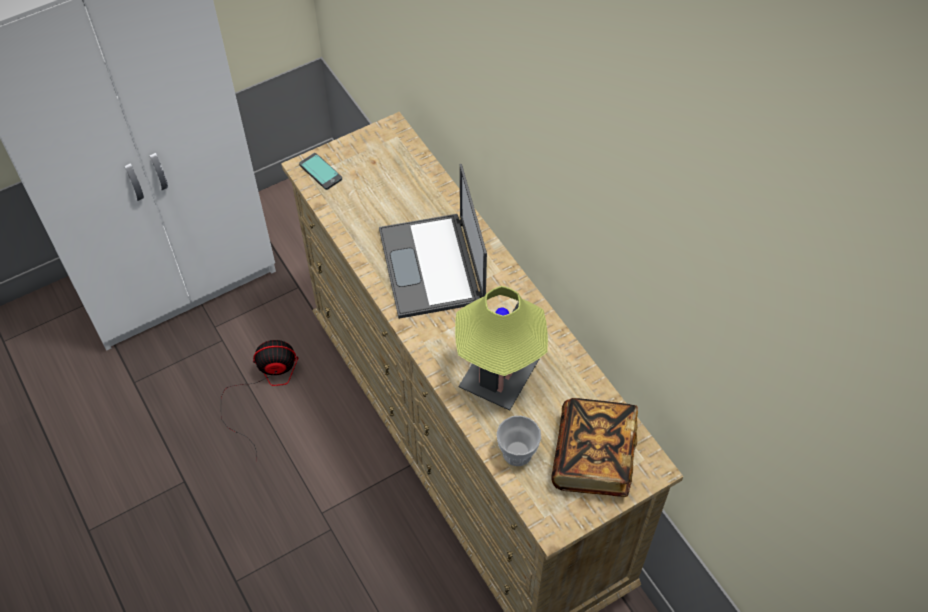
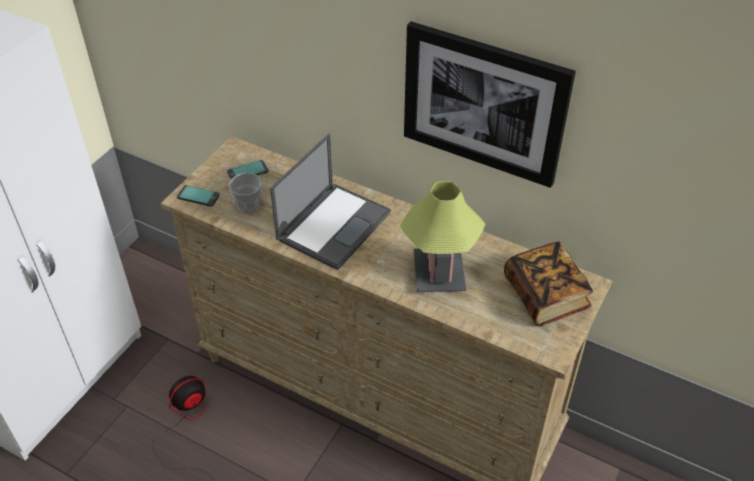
camera: 30 degrees left, 10 degrees down
(387, 164) = (248, 172): none -> phone
(432, 267) = (334, 224): laptop -> laptop turned 105 degrees counterclockwise
(517, 453) = (491, 317): cup -> cup (248, 205)
(598, 219) = (484, 103): none -> picture

